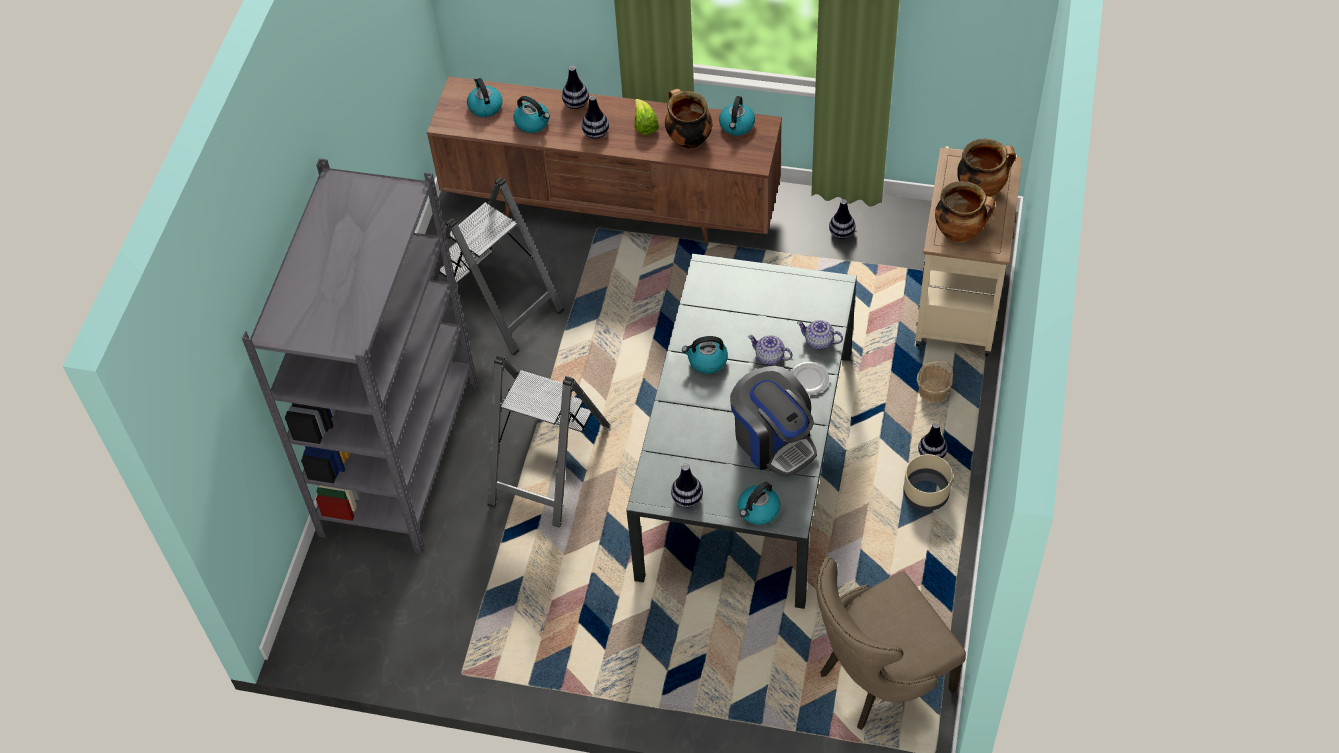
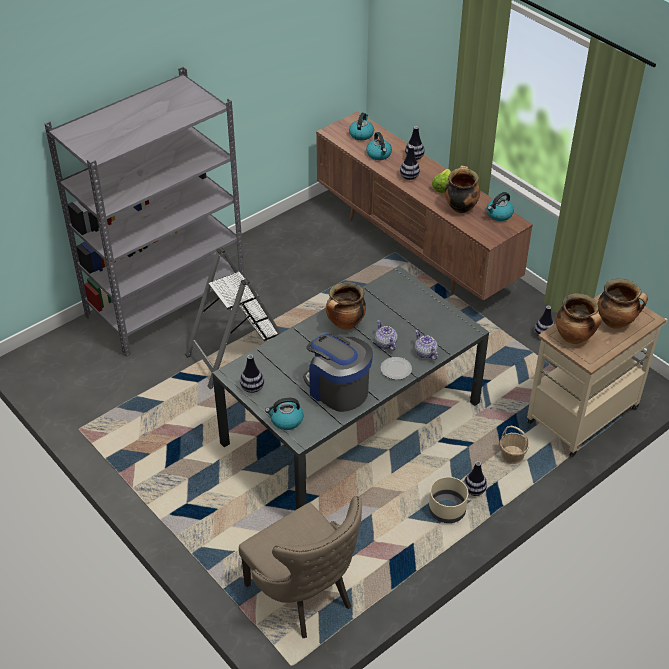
camera: 35 degrees right, 10 degrees down
(496, 302) = (299, 258): grey step ladder -> none
(707, 361) = (345, 324): kettle -> cooking pot
(773, 440) = (337, 389): coffee machine -> coffee machine turned 135 degrees clockwise
(879, 679) = (304, 596): beige chair -> beige chair turned 135 degrees counterclockwise

